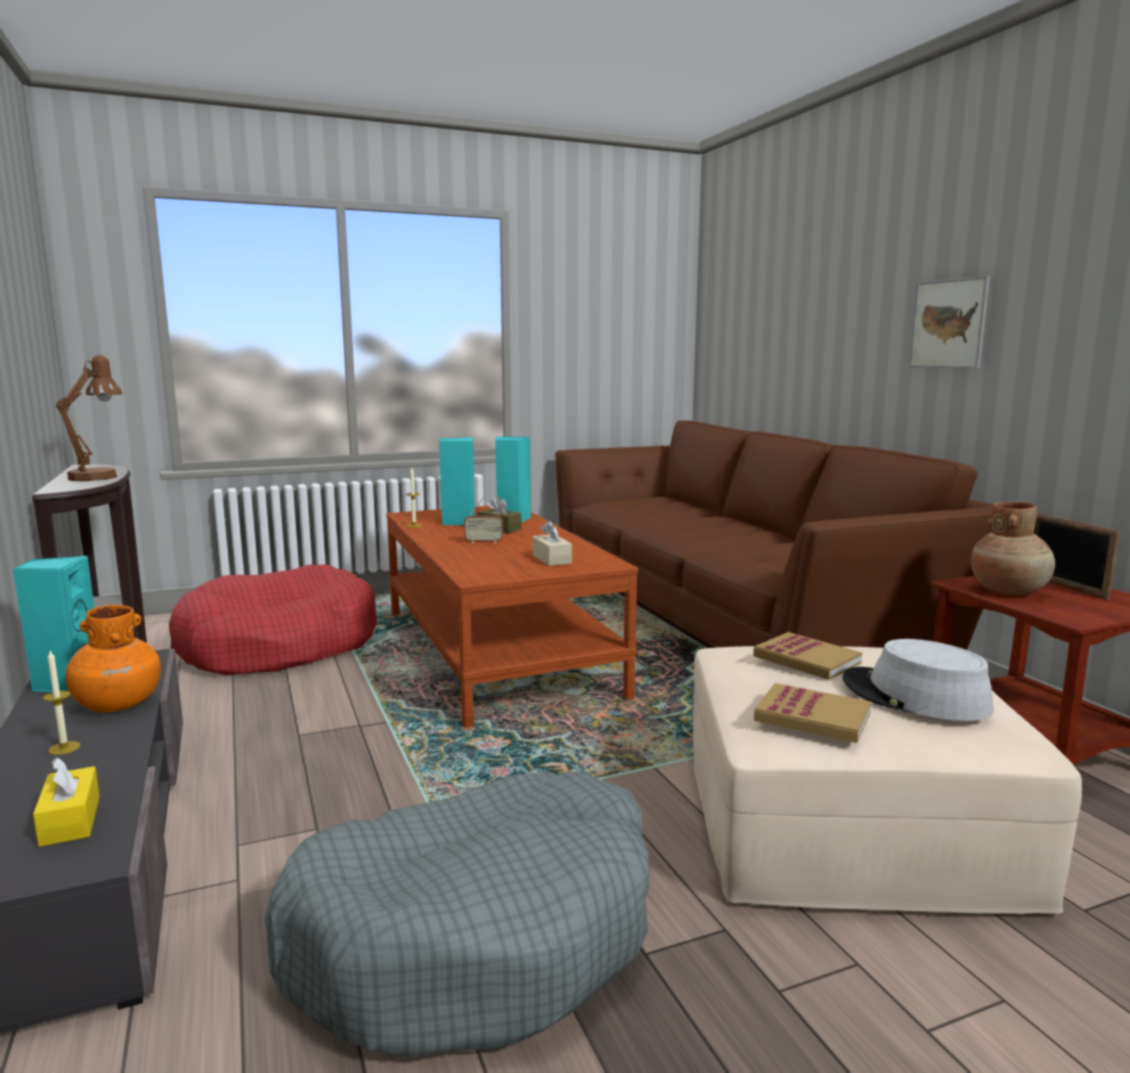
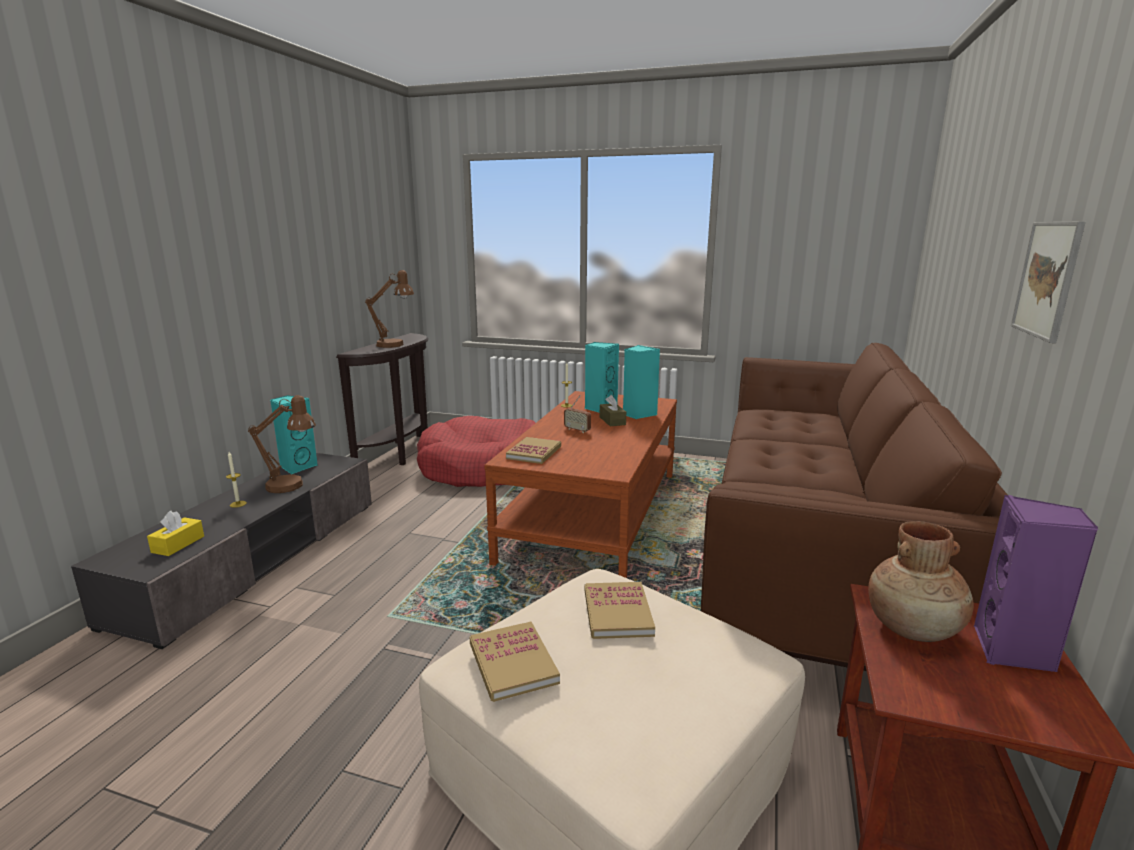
camera: 40 degrees right, 5 degrees up
(117, 704) = (292, 486): orange vase -> brown table lamp
(477, 935) = (297, 701): grey dog bed -> none
(489, 567) = (534, 453): none -> book
(551, 559) = (586, 457): beige tissue box -> none
(914, 696) = (624, 689): grey hat -> none
(1064, 586) = (1013, 651): picture frame -> purple speaker

